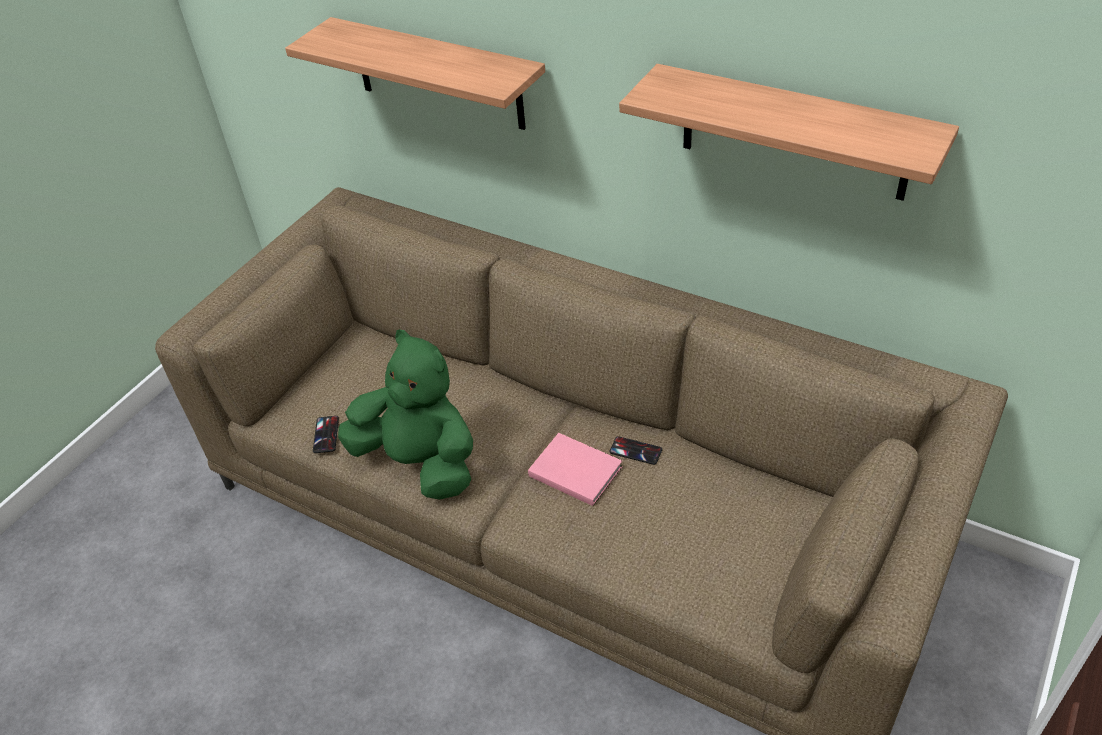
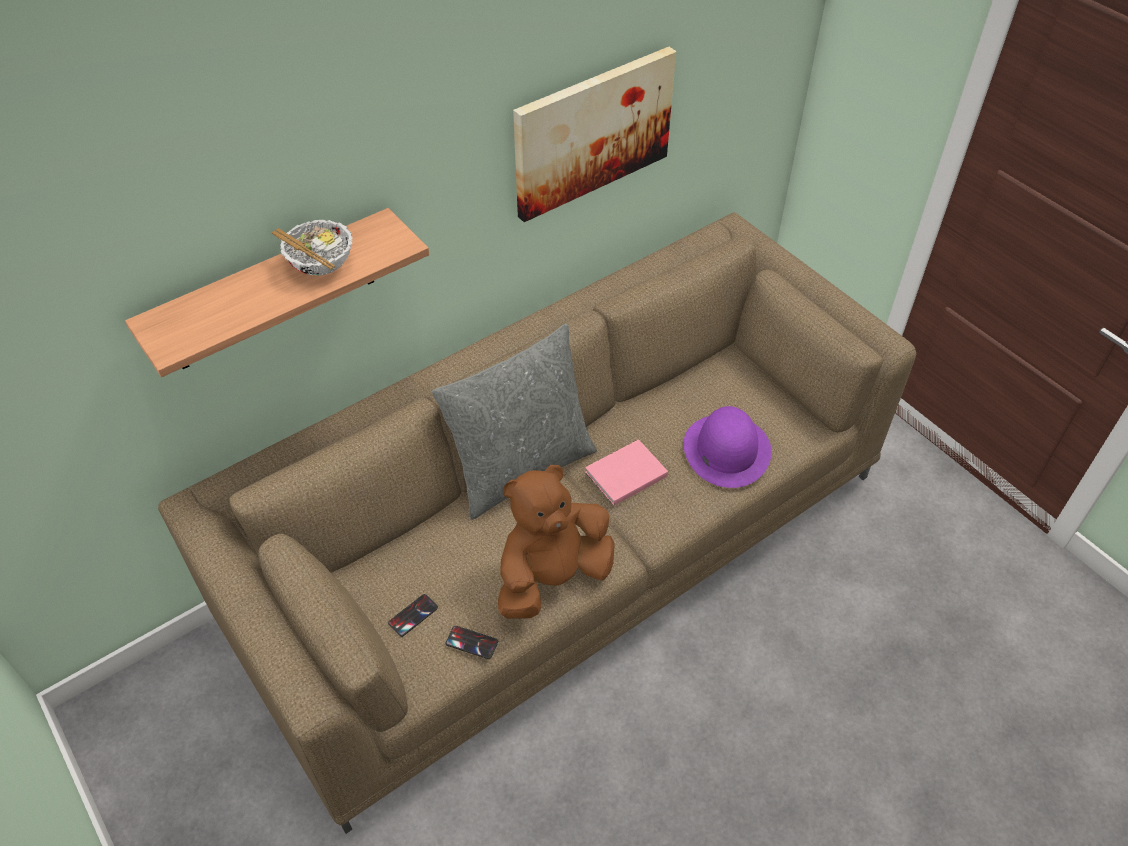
camera: 70 degrees left, 5 degrees up
(420, 462) = (552, 577): green plush toy -> brown plush toy
(442, 62) = (320, 265): none -> bowl
(540, 392) = (521, 467): none -> grey pillow
(635, 451) = (626, 430): phone -> phone (413, 615)
(664, 546) = (726, 449): none -> purple hat
(794, 133) = (592, 132): shelf -> picture

